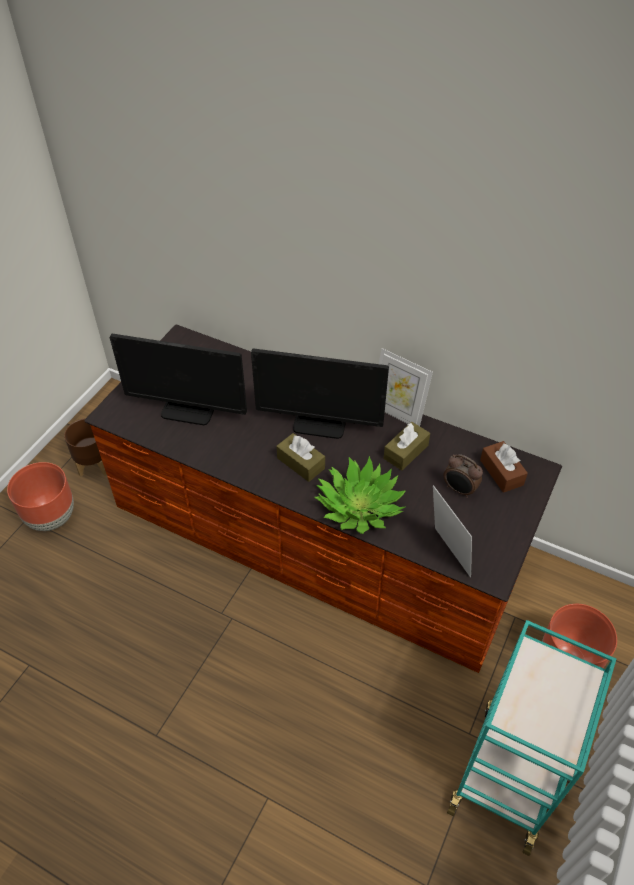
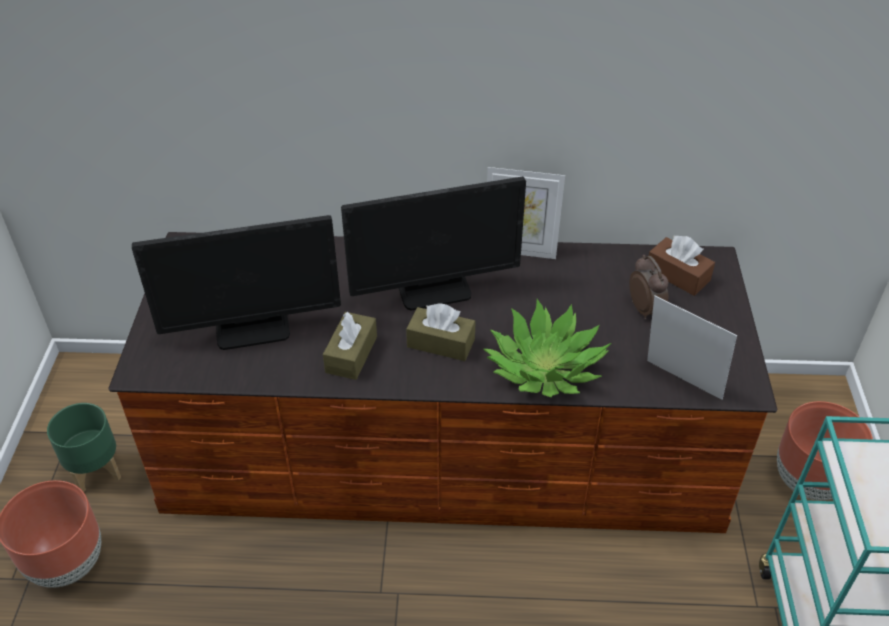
camera: 25 degrees left, 5 degrees down
(95, 465) = (97, 471): brown planter -> green planter
(406, 452) = (557, 288): brown tissue box -> brown tissue box (351, 354)
(459, 490) = (645, 309): alarm clock -> alarm clock turned 120 degrees counterclockwise

